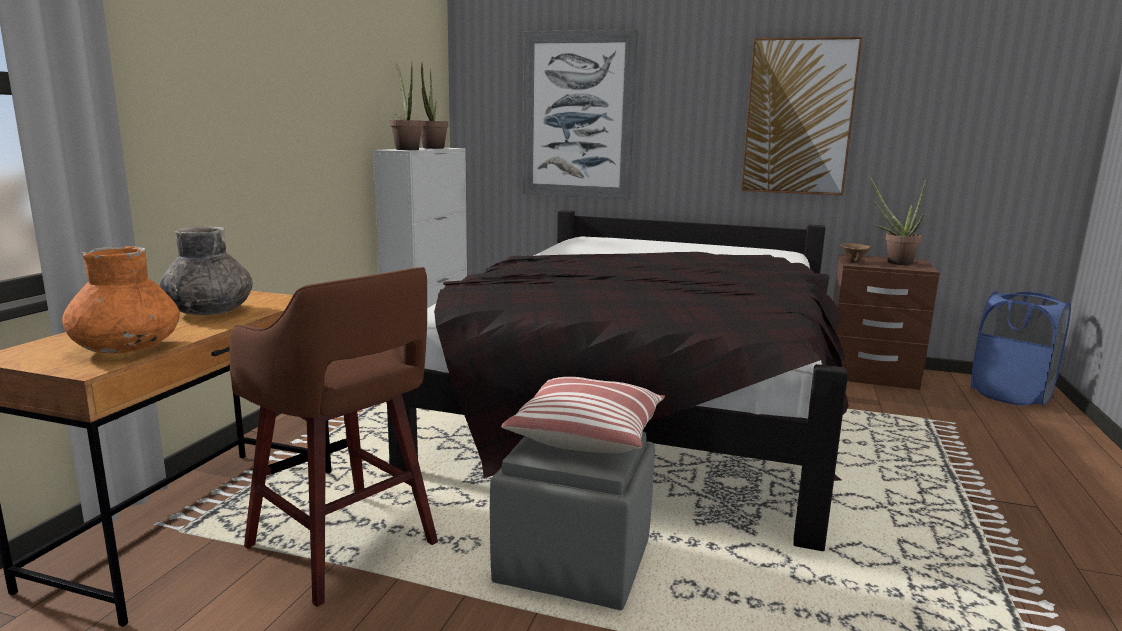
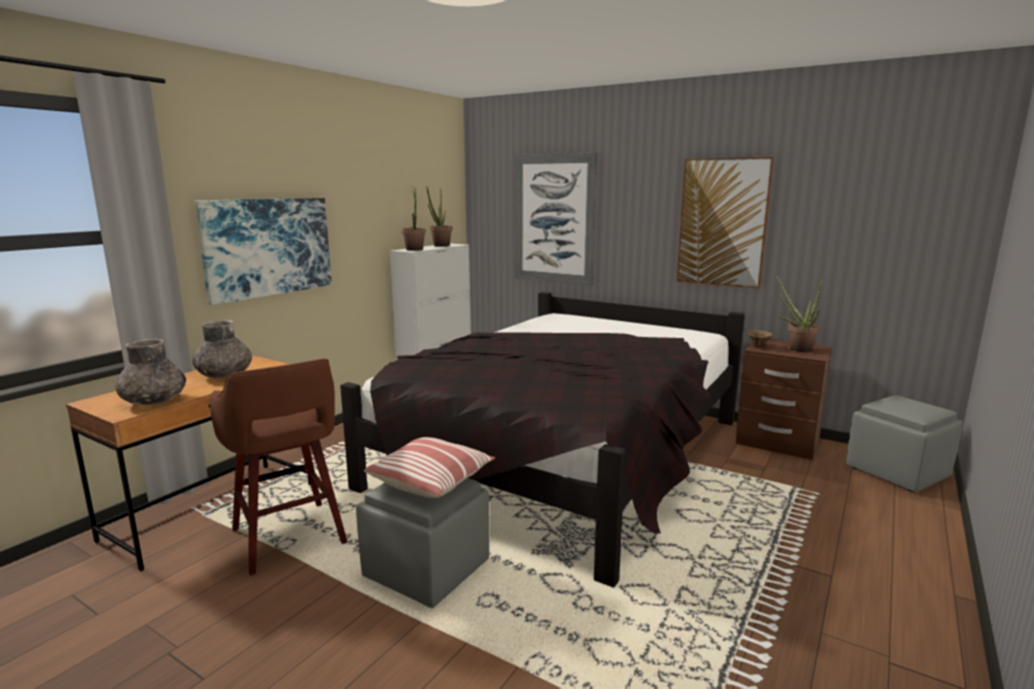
camera: 15 degrees right, 0 degrees up
(127, 349) = (154, 401): orange vase -> grey vase
(232, 128) = (268, 247): none -> picture
(1010, 395) = (898, 472): blue laundry basket -> grey ottoman

